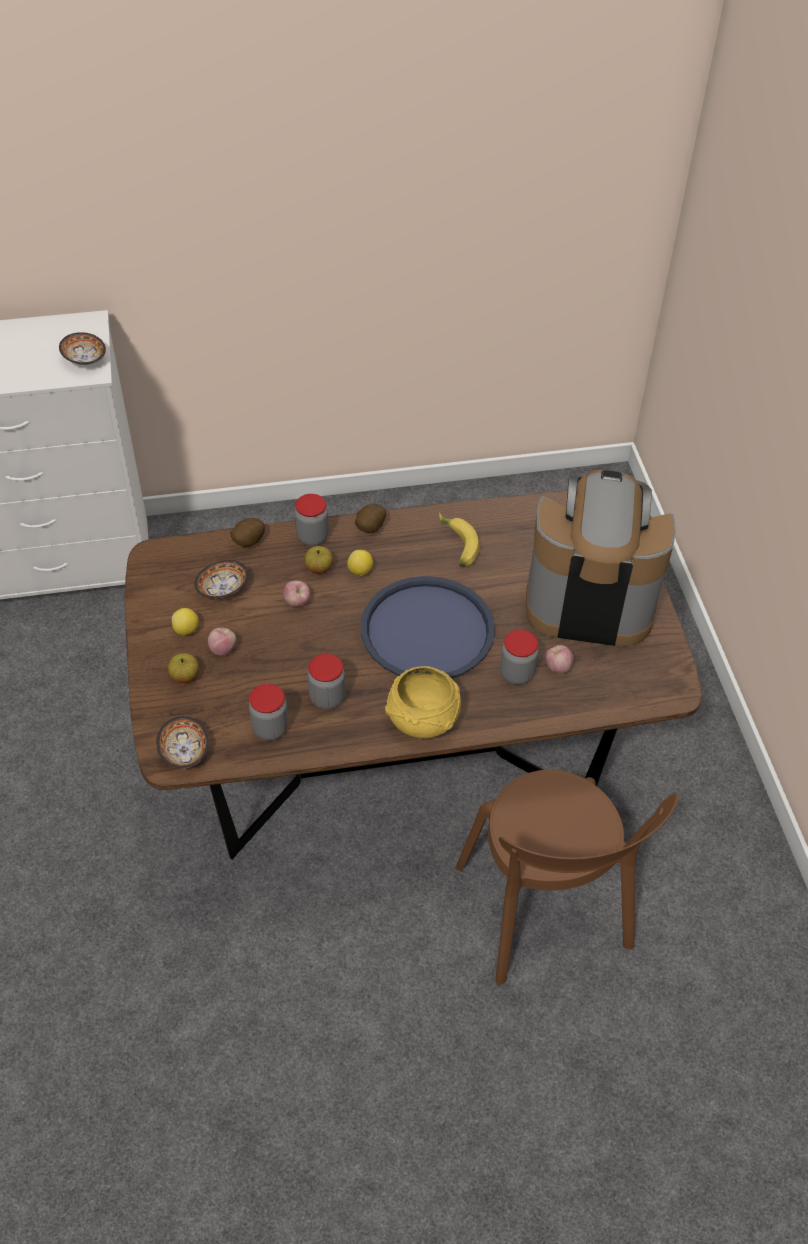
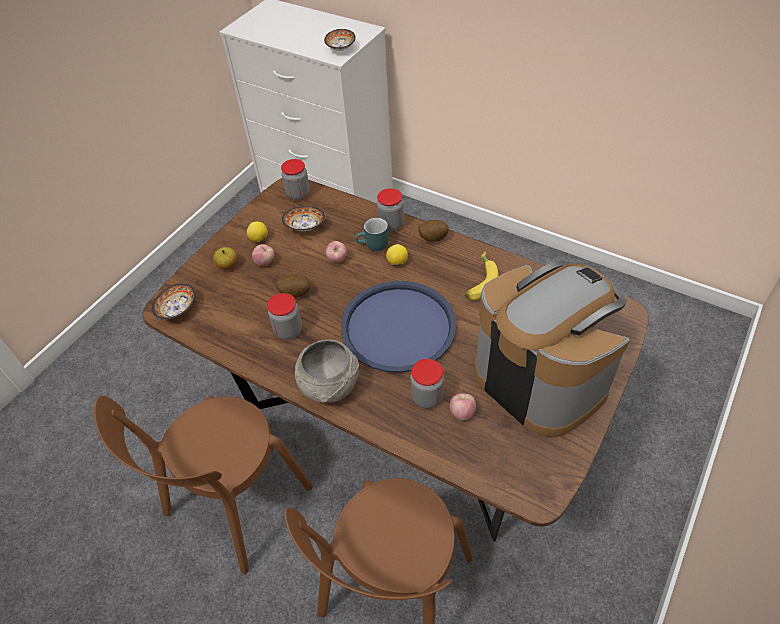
camera: 45 degrees right, 0 degrees up
(247, 542) = (349, 207): potato -> potato (295, 293)
(270, 728) = (236, 327): jar -> jar (298, 194)
(314, 960) = (233, 505): none -> brown chair
(319, 568) = (373, 246): apple -> turquoise mug
(424, 721) = (329, 386): yellow bowl -> grey bowl

